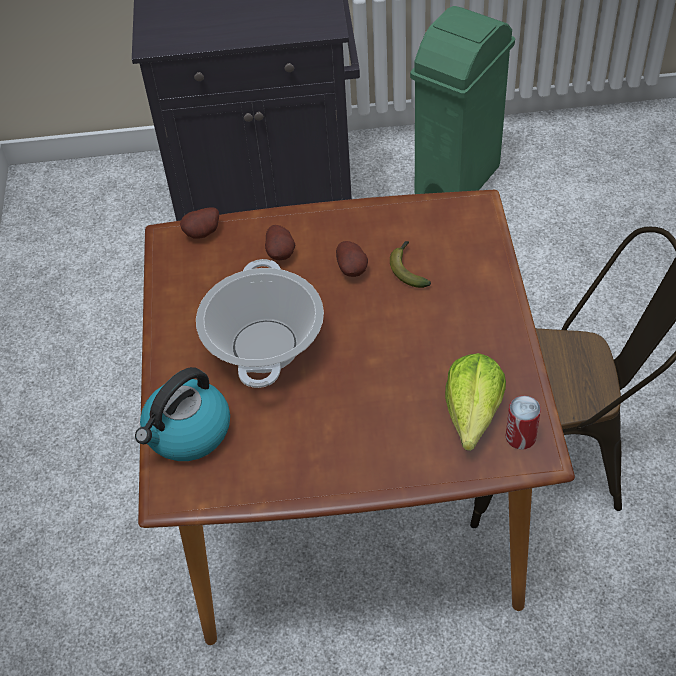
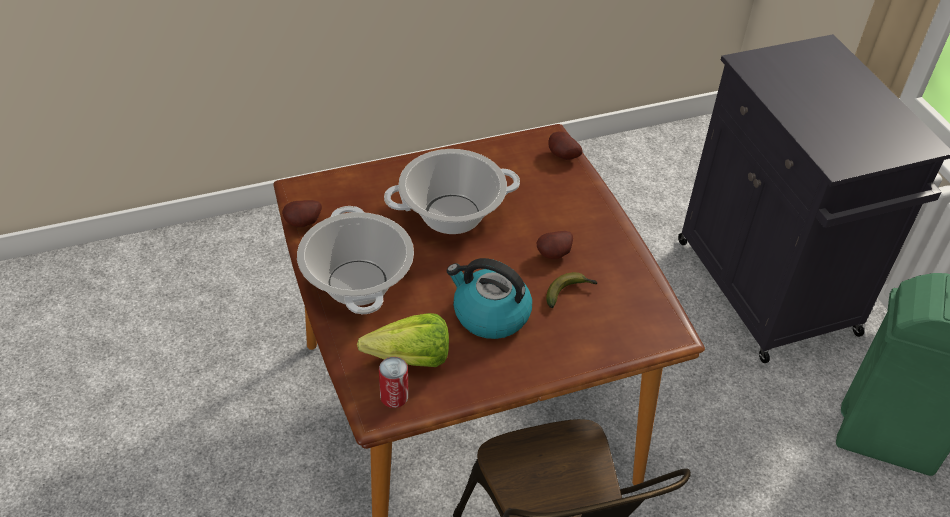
camera: 70 degrees right, 5 degrees down
(187, 432) = (357, 187): kettle -> kettle (489, 314)
(281, 253) = (557, 206): potato -> potato (304, 223)
(349, 450) = (358, 283): none -> cooking pot

